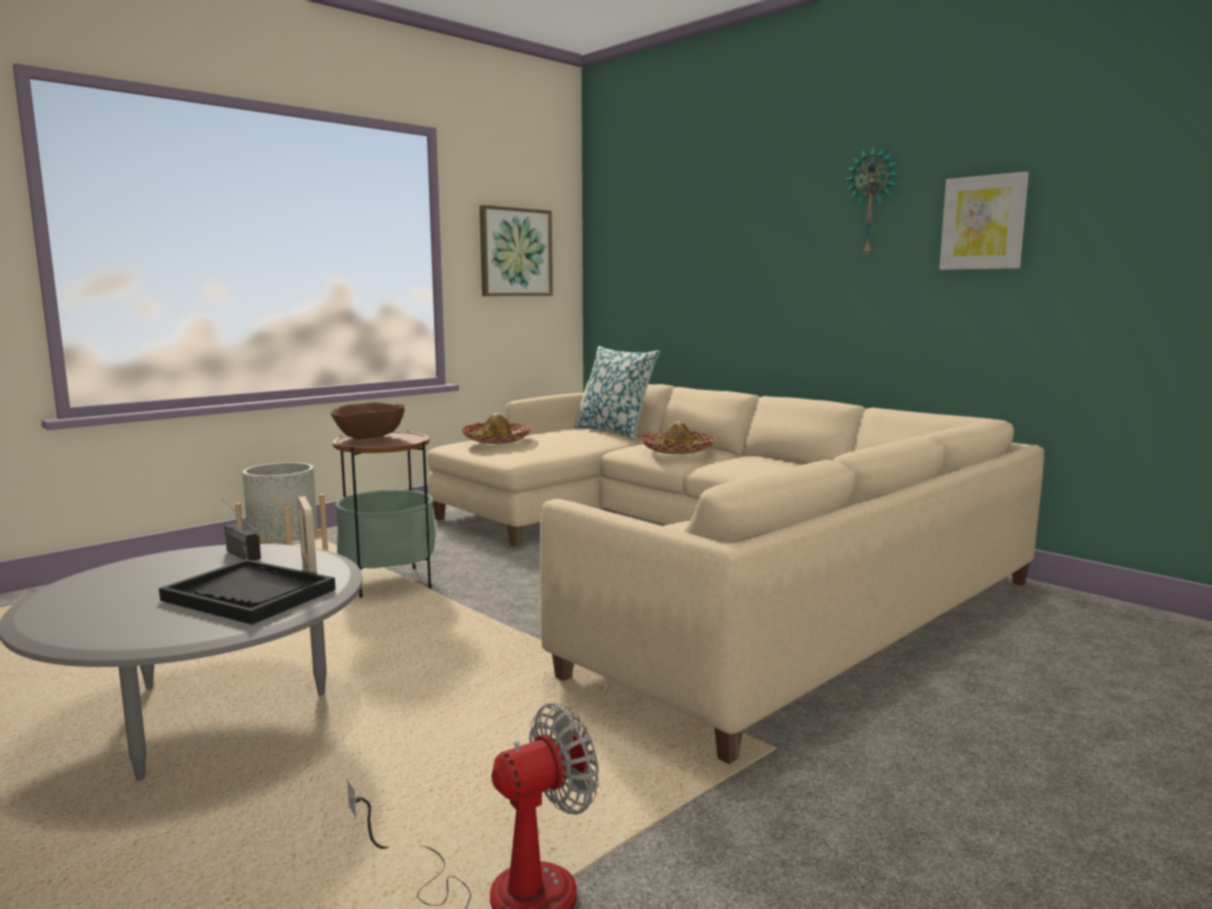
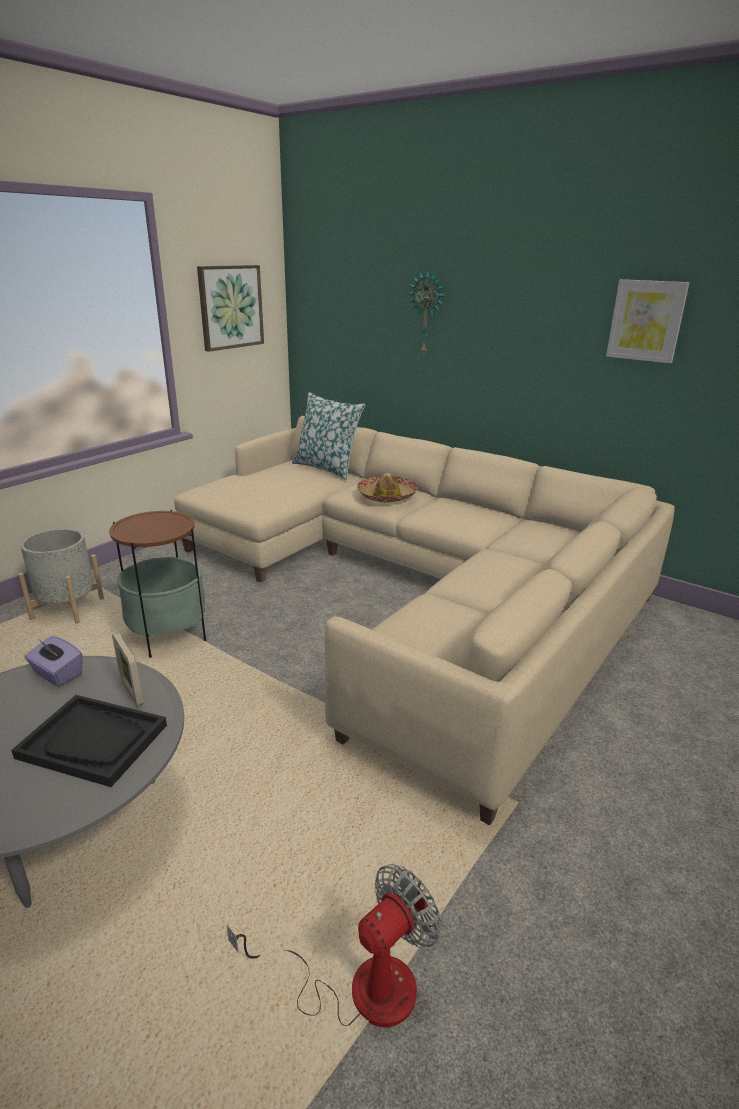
camera: 10 degrees left, 15 degrees up
(235, 552) = (57, 674): radio -> purple tissue box
(369, 436) = (140, 523): brown bowl -> none
(497, 440) = (233, 486): hat -> none
(872, 202) = (552, 290): wall clock -> wall clock (427, 313)

